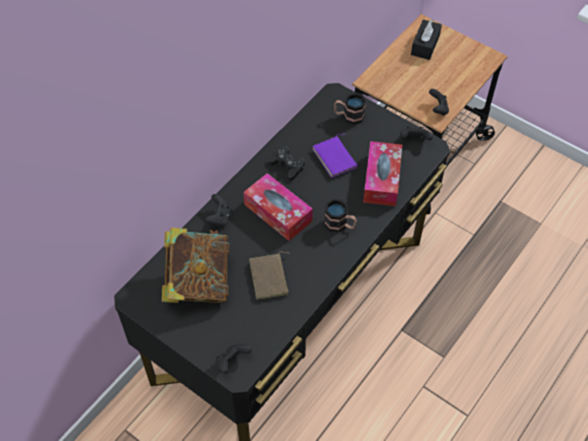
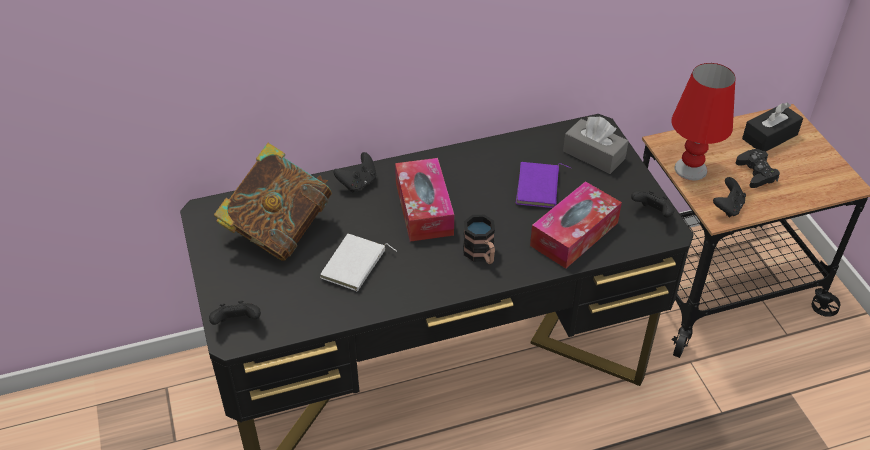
camera: 35 degrees right, 10 degrees down
(270, 278) = (355, 266): brown book -> white book
(287, 166) = (477, 170): black game controller -> black game controller (756, 173)
(349, 116) = (594, 155): mug -> grey tissue box
(397, 92) = (690, 169): none -> red table lamp

